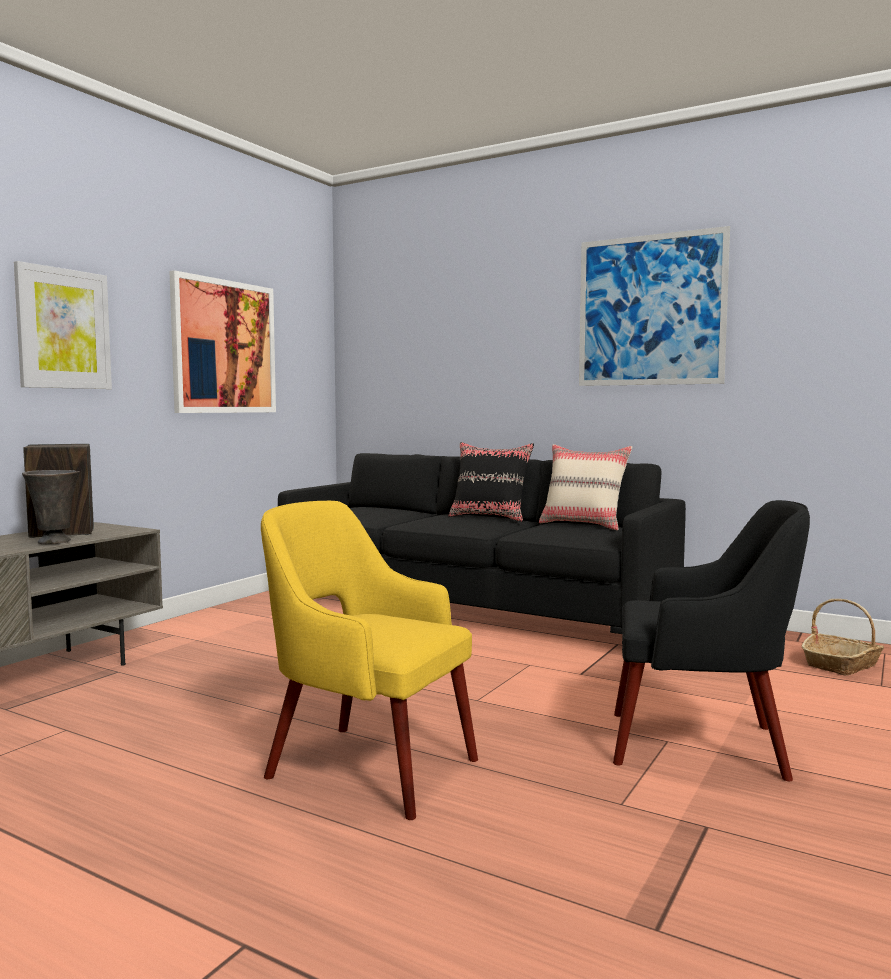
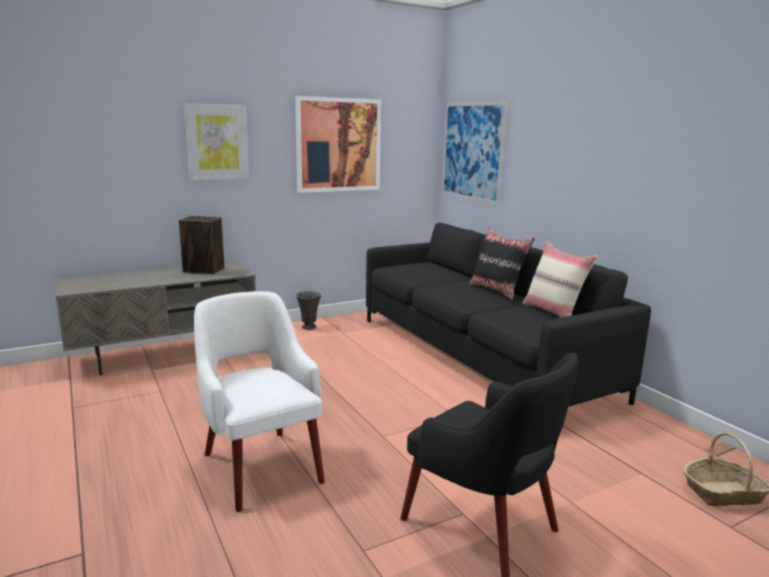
camera: 30 degrees right, 10 degrees up
(55, 542) = (187, 278): grey vase -> grey vase (309, 327)
(367, 766) = (260, 465): yellow armchair -> white armchair
(650, 310) = (649, 130): picture -> picture (472, 151)

